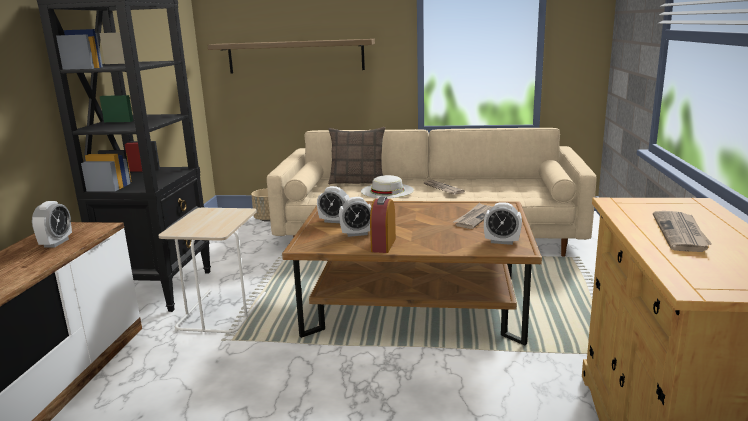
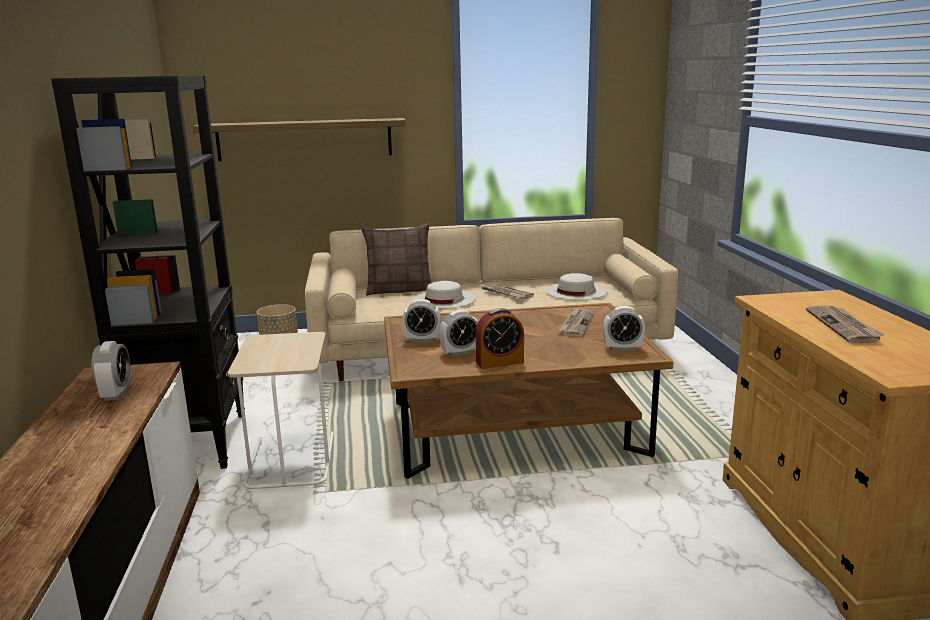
camera: 15 degrees left, 0 degrees up
(383, 245) = (500, 362): alarm clock -> alarm clock turned 105 degrees counterclockwise
(504, 190) = (576, 291): none -> white hat

